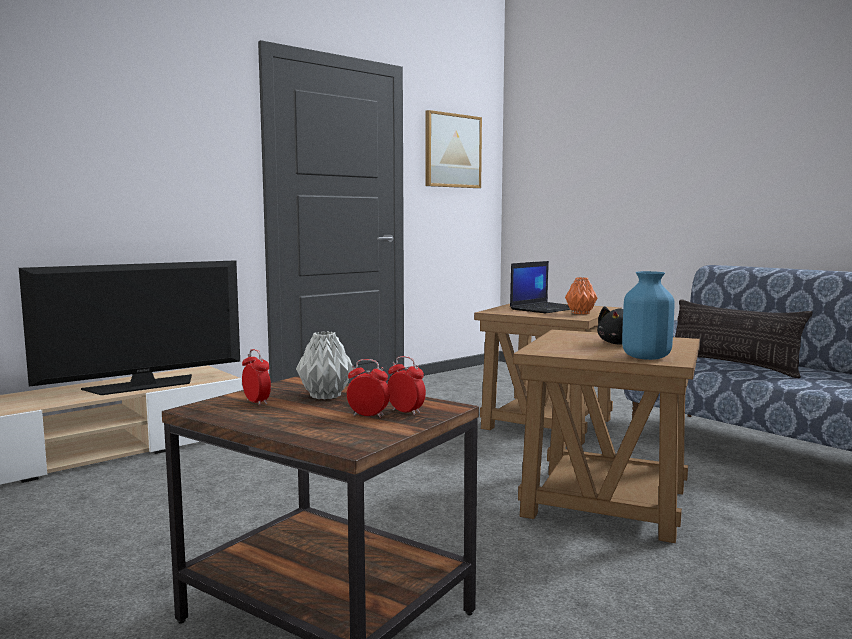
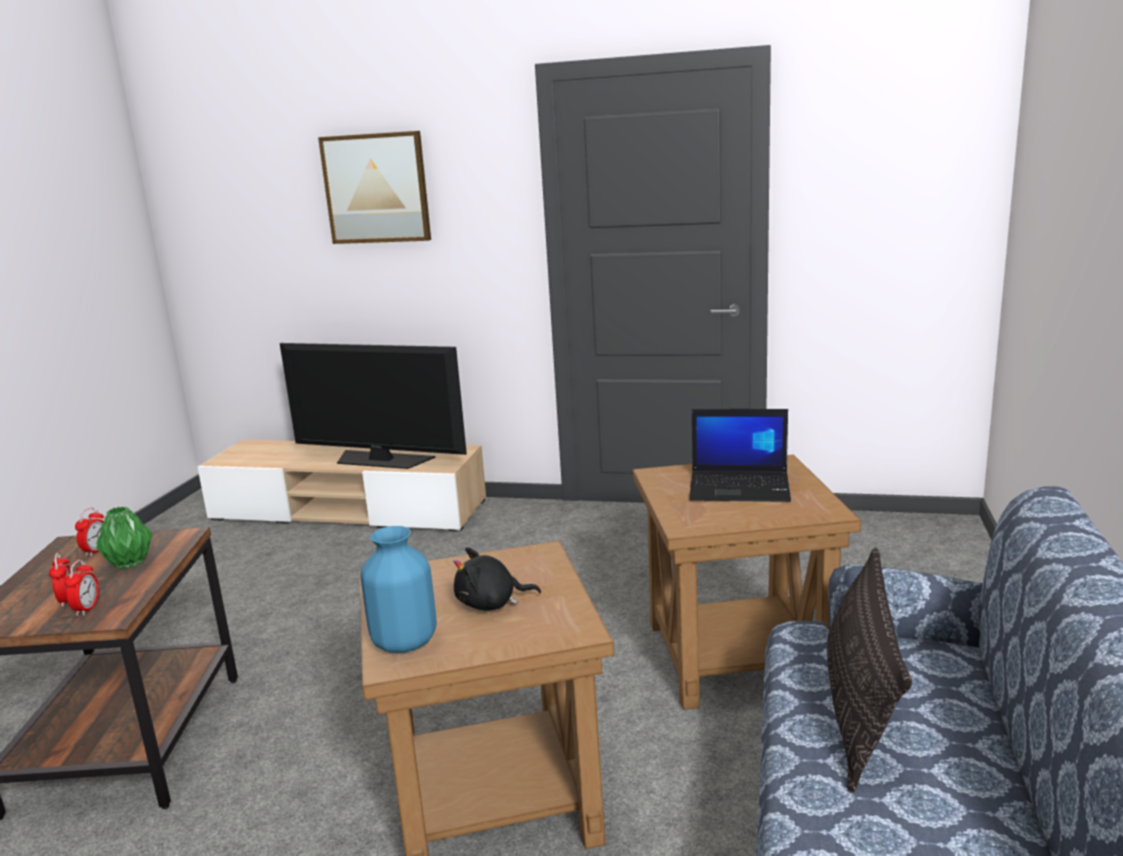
camera: 55 degrees right, 10 degrees up
(324, 396) = (130, 563): grey vase -> green vase
(452, 151) = (878, 166): picture -> picture (376, 188)
(581, 313) = (732, 516): orange vase -> none

